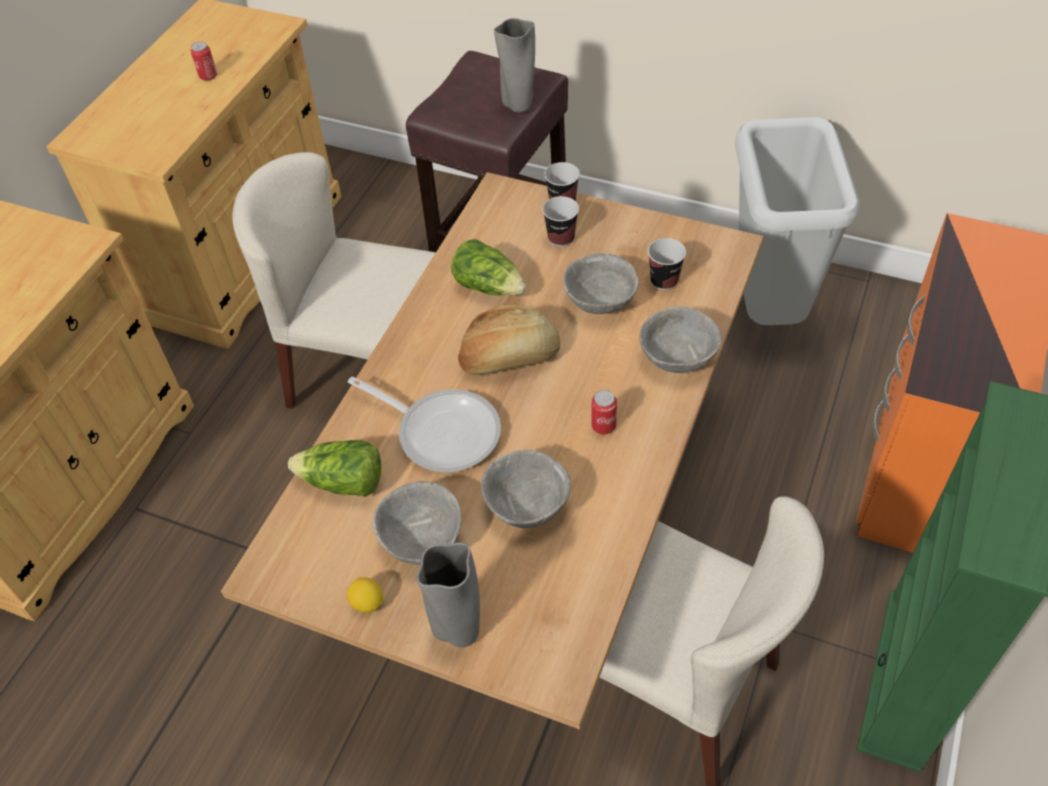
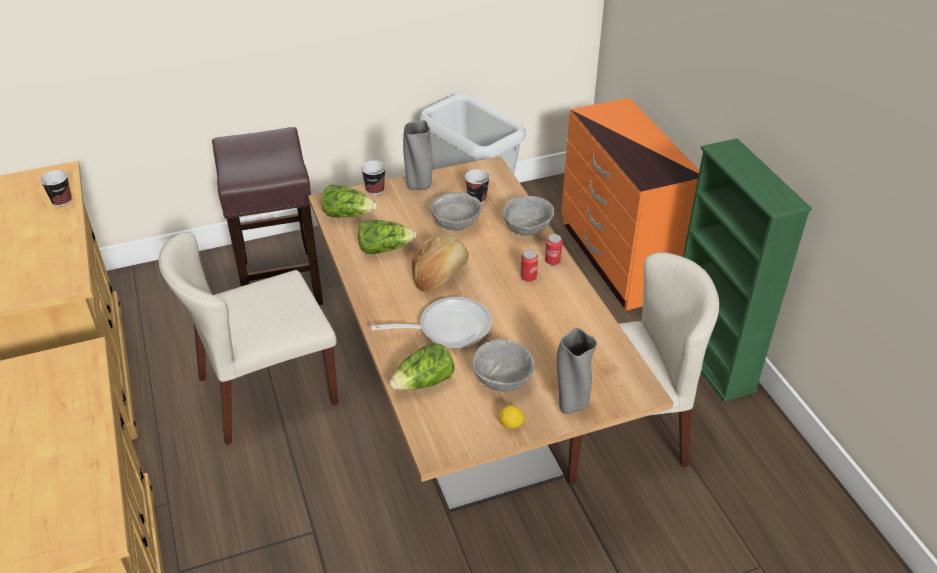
camera: 45 degrees left, 10 degrees down
(208, 76) = (45, 222): can -> can (552, 261)
(499, 220) = (348, 214): none -> lettuce
(518, 106) = (286, 153): grey vase -> grey vase (419, 186)
(526, 506) = (535, 333): grey bowl -> none
(561, 238) = (396, 206): cup -> cup (62, 201)

